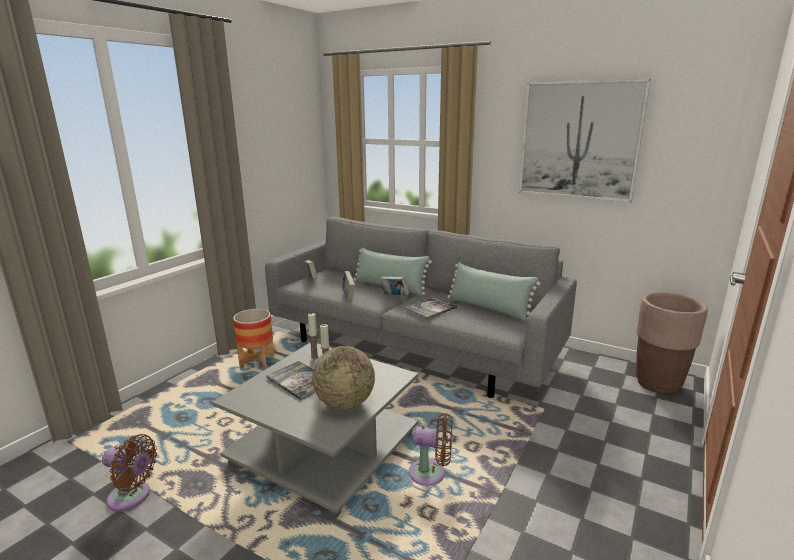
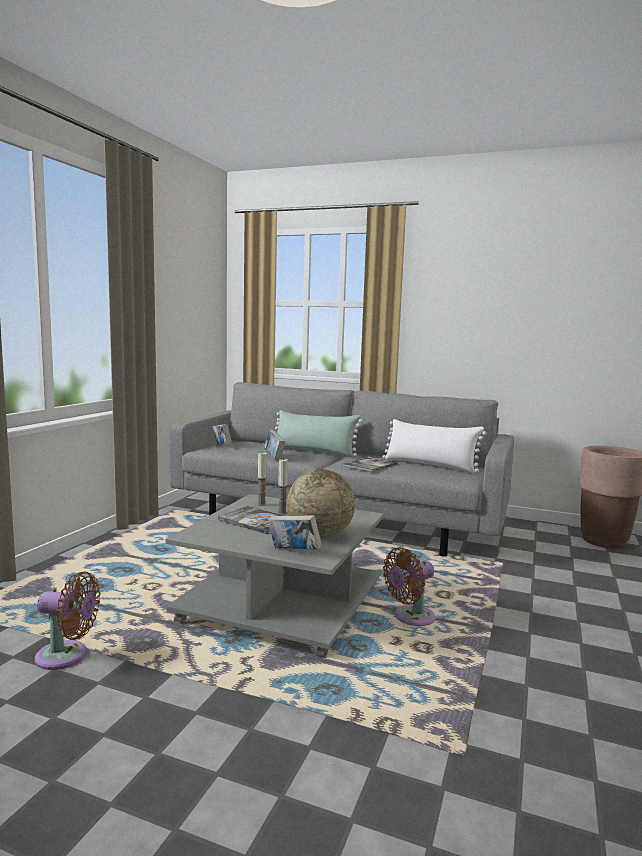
camera: 10 degrees left, 10 degrees down
(257, 362) = (165, 536): planter -> none
(394, 296) = (324, 457): book -> book (293, 552)
(431, 474) = (410, 618): brown fan -> brown fan turned 150 degrees clockwise
(488, 308) = (430, 465): green pillow -> white pillow
(579, 140) = (508, 298): picture -> none

